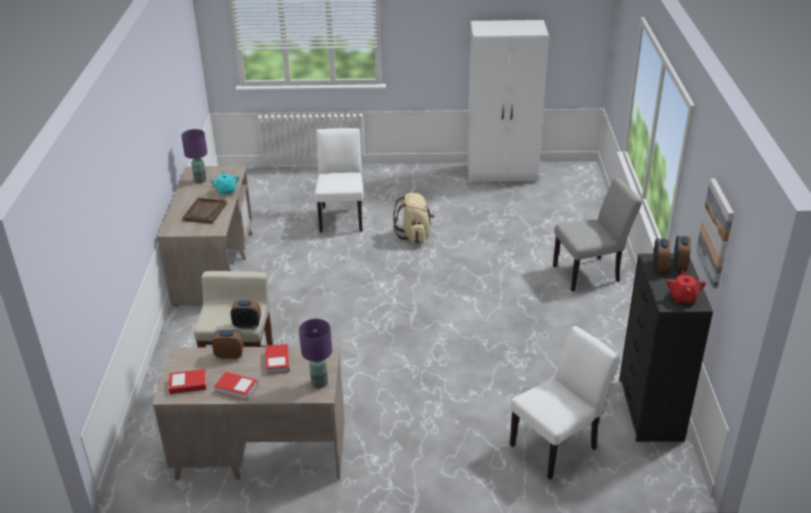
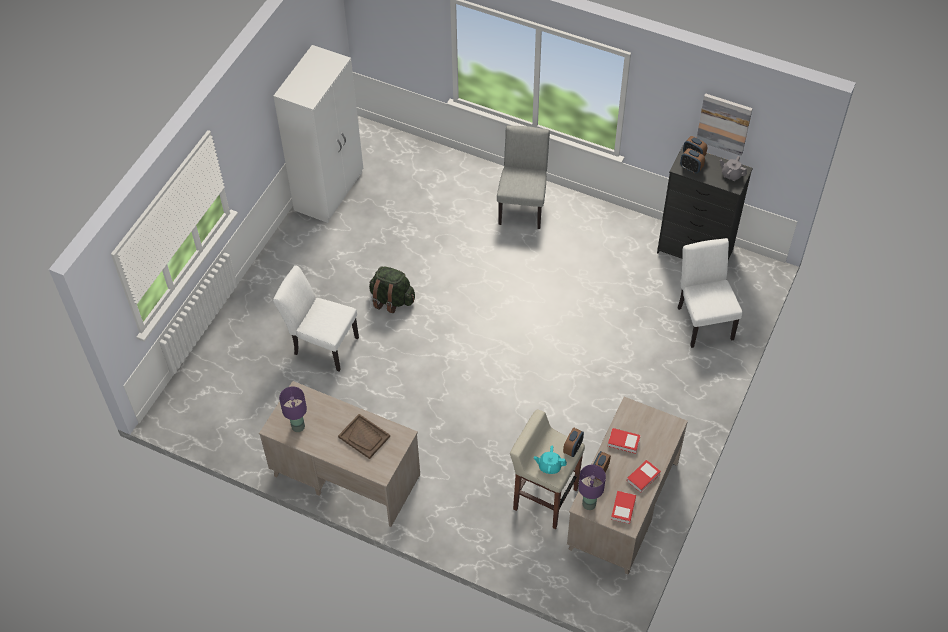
camera: 65 degrees left, 20 degrees up
(226, 191) = (334, 409): turquoise teapot -> turquoise teapot (549, 466)
(320, 383) = (662, 422): purple table lamp -> purple table lamp (589, 504)
(415, 235) = (391, 299): beige backpack -> green backpack
(683, 297) = (731, 174): red teapot -> grey teapot

